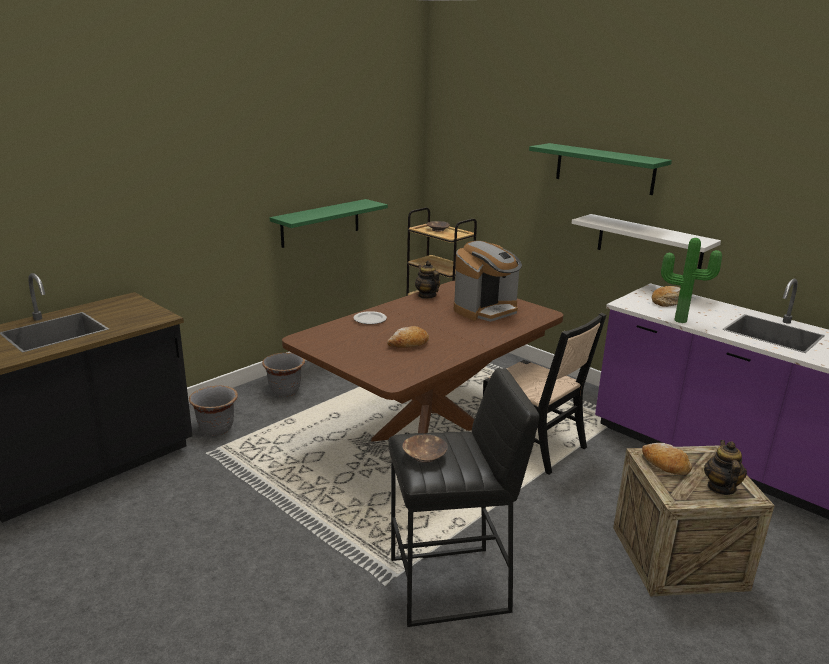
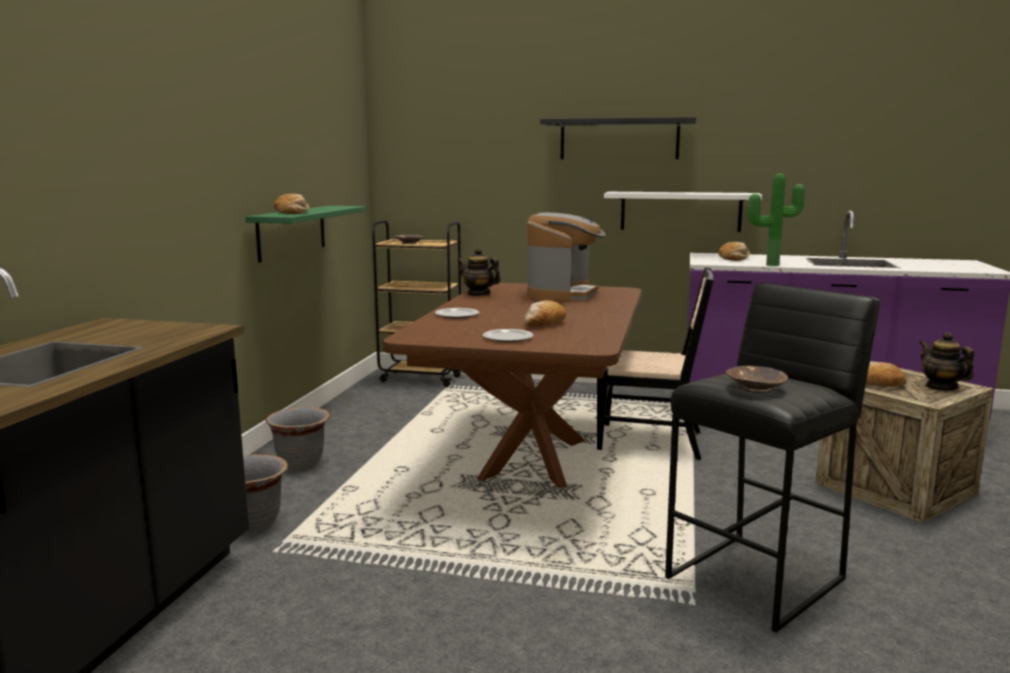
camera: 30 degrees left, 10 degrees down
(307, 214) = (292, 213): none -> bread
(358, 354) = (508, 337): none -> plate
(604, 168) = (619, 139): green shelf -> black shelf

